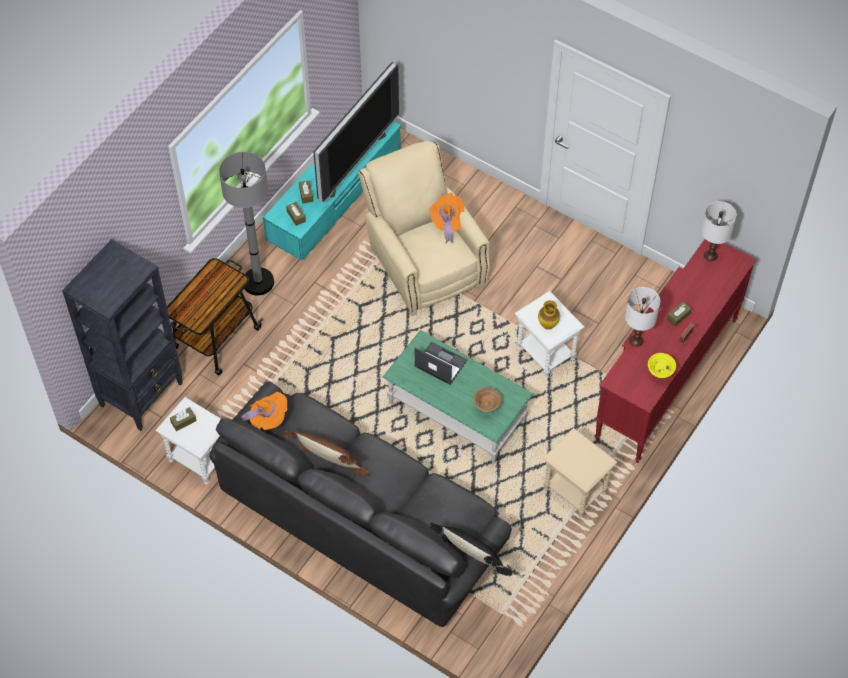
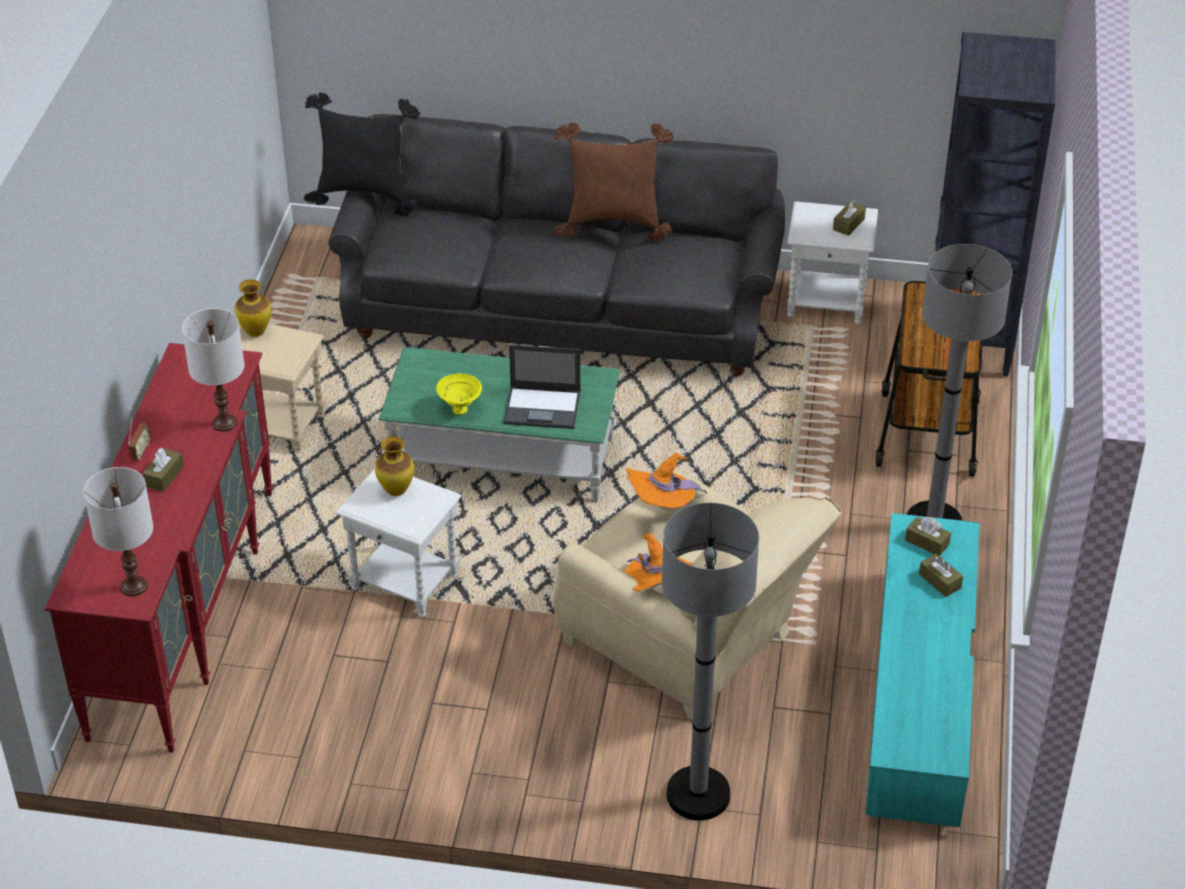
camera: 155 degrees right, 15 degrees down
(268, 419) = (731, 235): orange hat -> orange hat (662, 505)
(353, 162) = (905, 663): television -> none
(463, 190) = (698, 795): none -> grey floor lamp
(486, 407) = (440, 378): brown bowl -> none
(583, 474) = (255, 332): none -> vase
(660, 374) = (169, 391): yellow bowl -> yellow bowl (459, 409)

